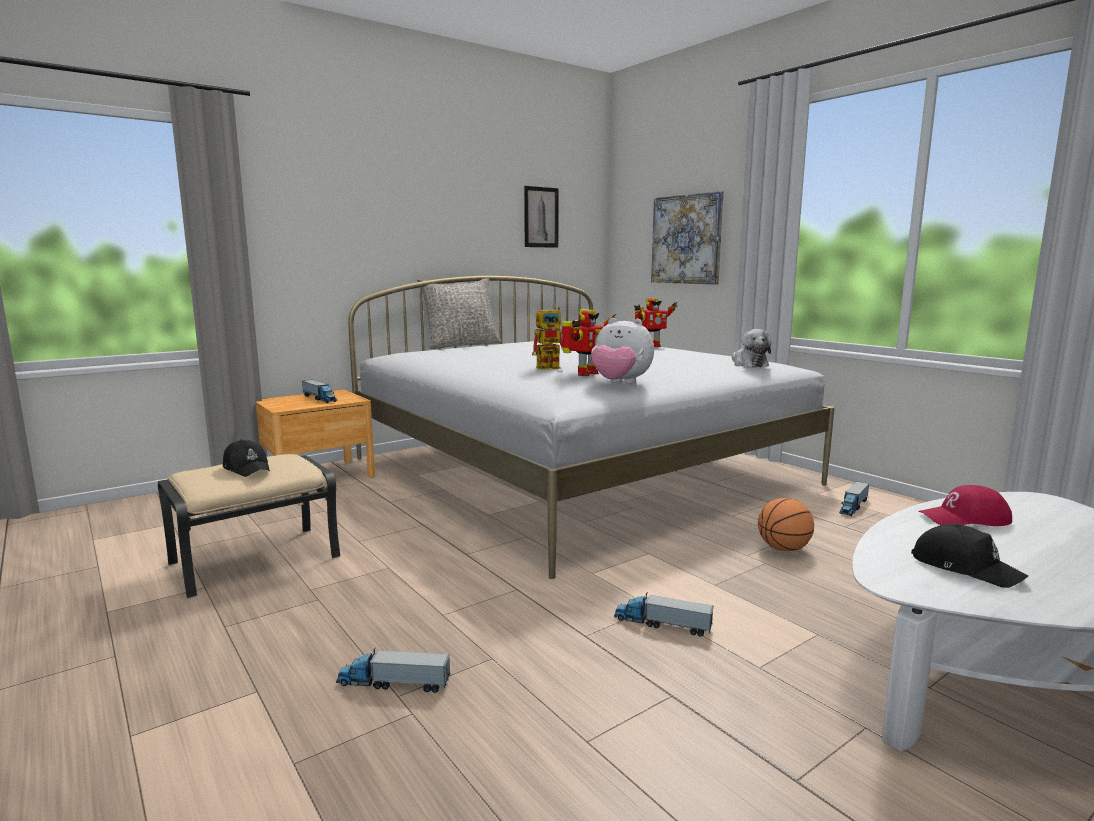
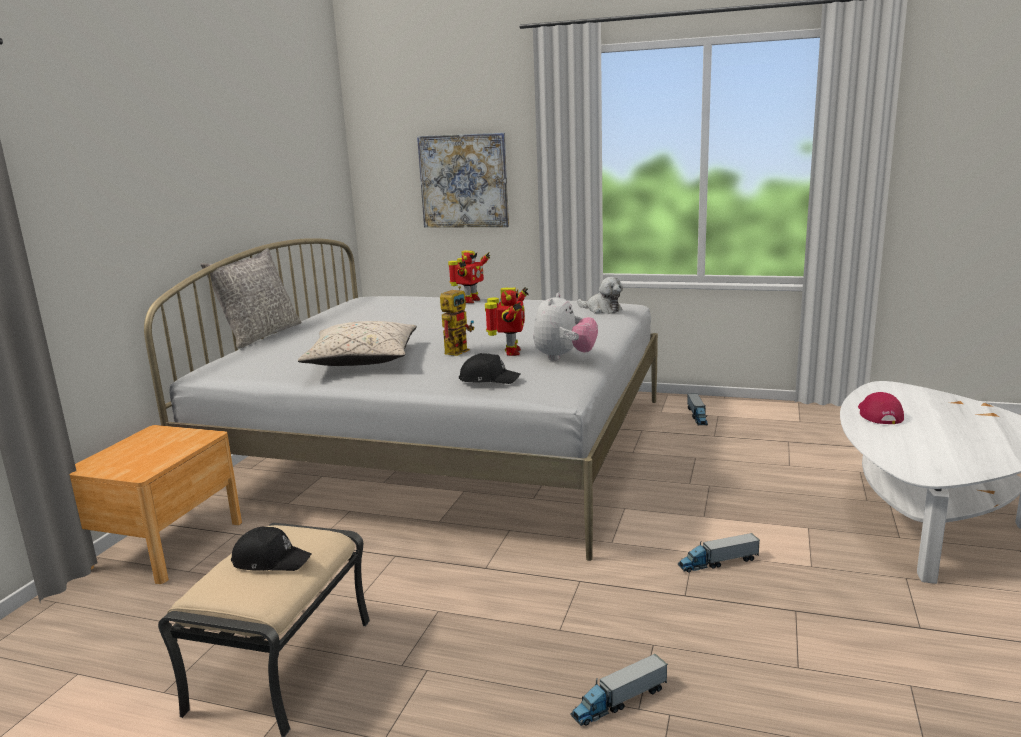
camera: 35 degrees left, 5 degrees up
(320, 398) = (154, 446): toy truck -> none
(475, 362) = (362, 360): none -> beige pillow
(541, 217) = (297, 164): picture -> none
(620, 383) = (564, 357): plush toy -> plush toy turned 60 degrees counterclockwise
(783, 549) = (704, 469): basketball -> none
(964, 567) = (932, 451): black cap -> black cap (488, 379)
(965, 518) = (878, 414): red cap -> red cap turned 135 degrees clockwise

